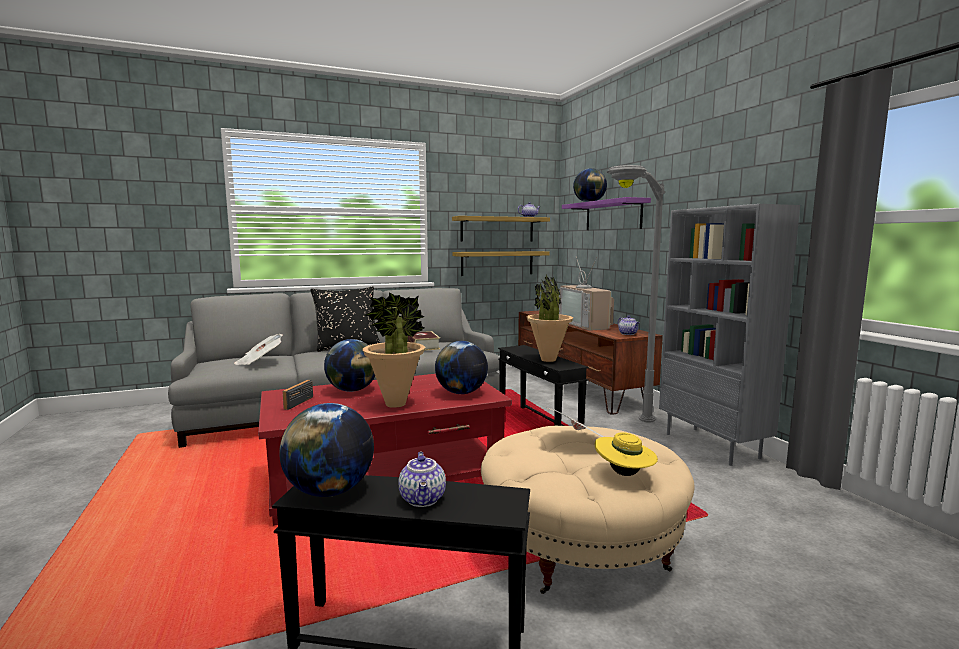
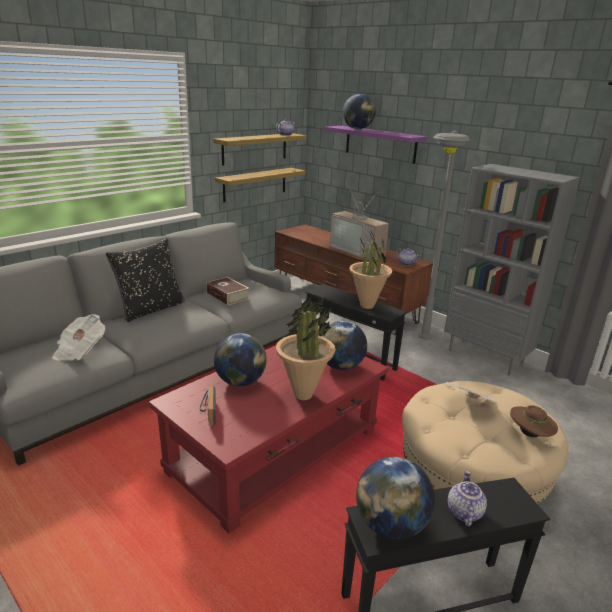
camera: 25 degrees left, 15 degrees up
(423, 499) = (463, 512): teapot -> teapot turned 135 degrees counterclockwise
(624, 474) = (529, 435): yellow hat -> brown hat

